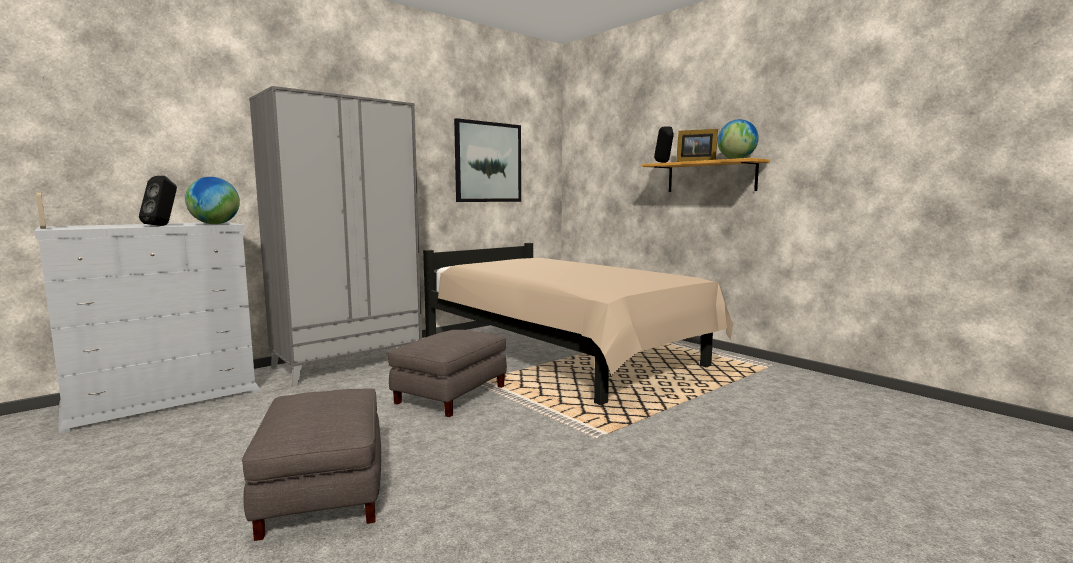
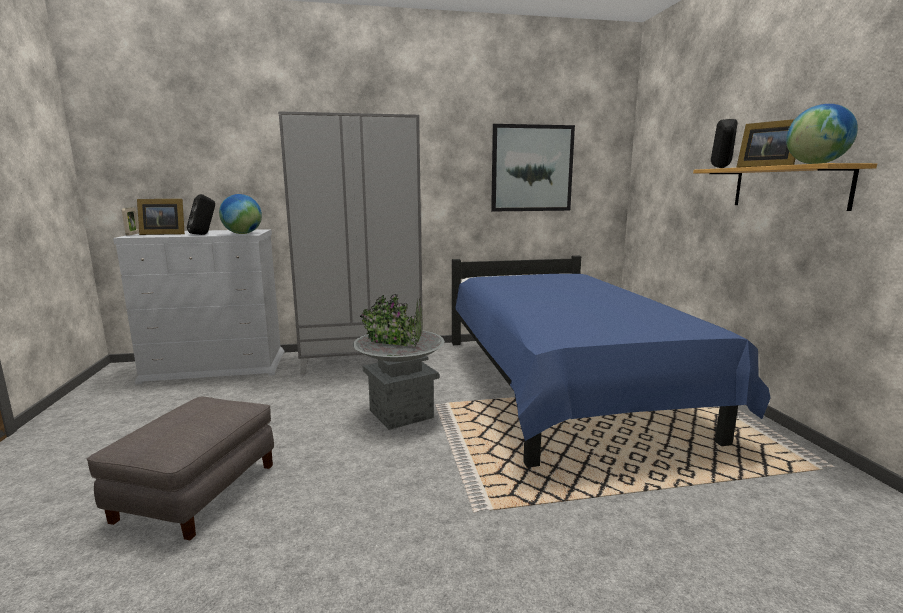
camera: 30 degrees right, 5 degrees up
(93, 226) = (163, 234): none -> picture frame
(450, 394) = (401, 413): grey ottoman -> grey planter
(563, 353) = (562, 387): beige bed -> blue bed

